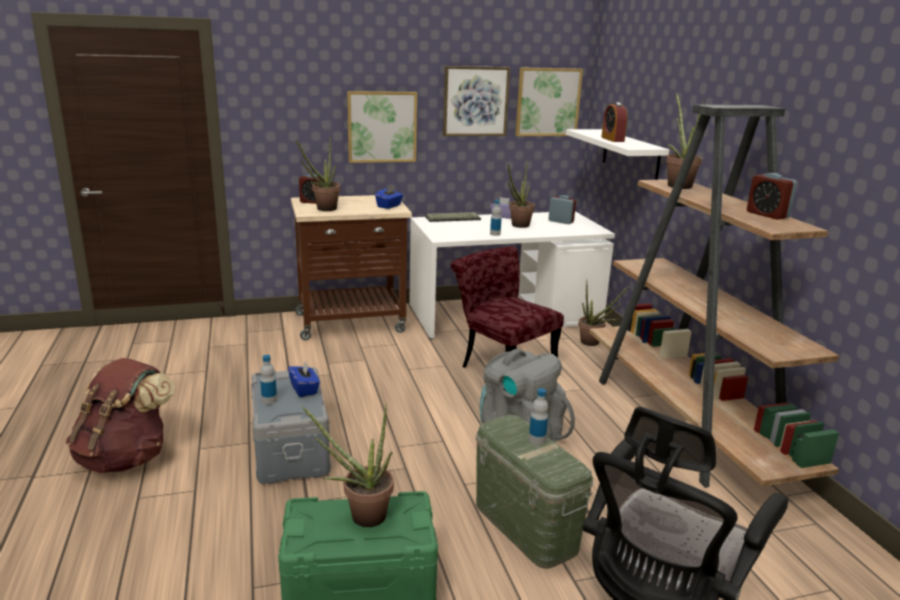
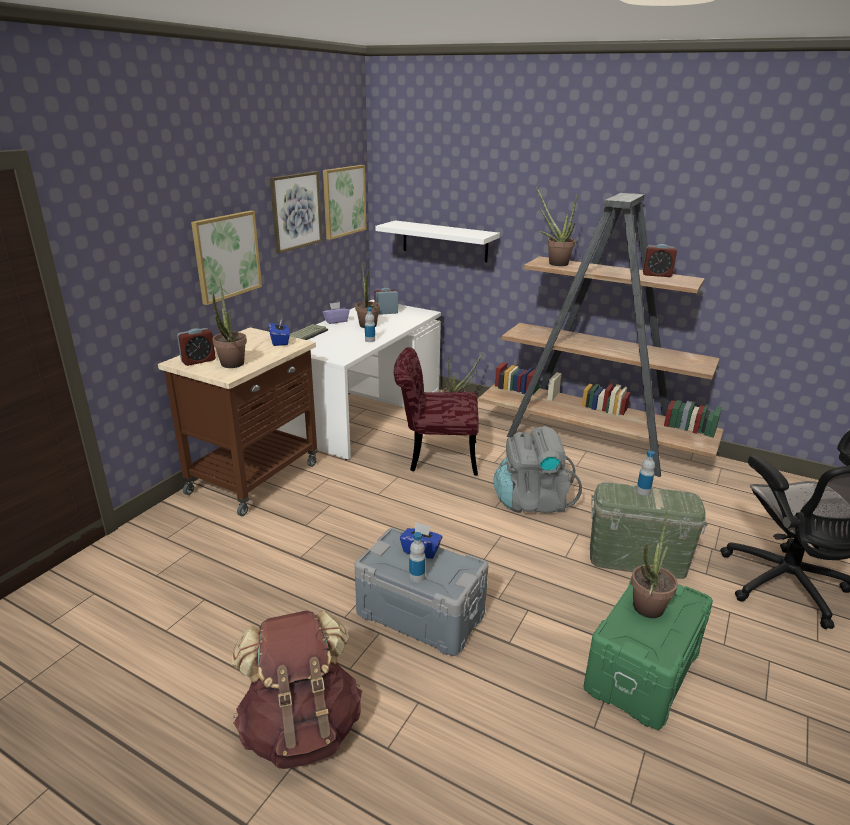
camera: 45 degrees left, 5 degrees up
(612, 139) = (441, 230): alarm clock -> none

